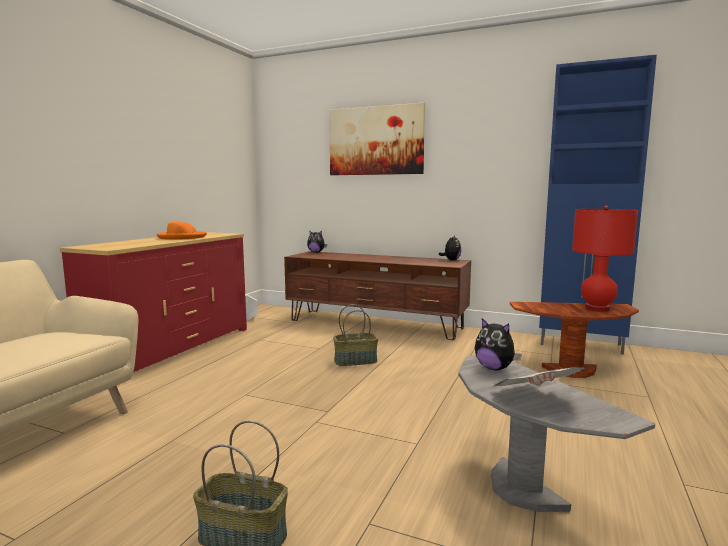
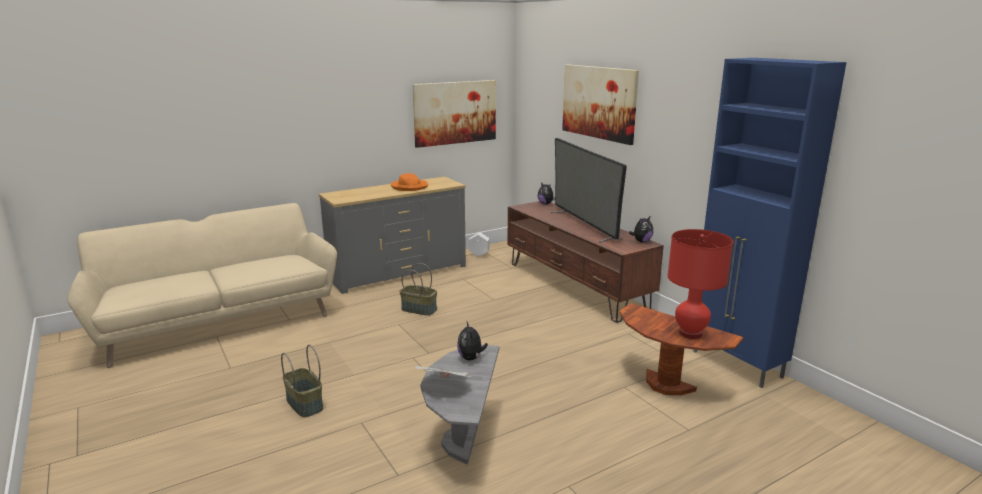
camera: 35 degrees right, 10 degrees up
(172, 349) = (398, 273): red dresser -> grey dresser
(208, 161) = (455, 112): none -> picture
(356, 361) = (503, 319): basket -> basket (419, 309)
(382, 258) = (584, 225): none -> television

